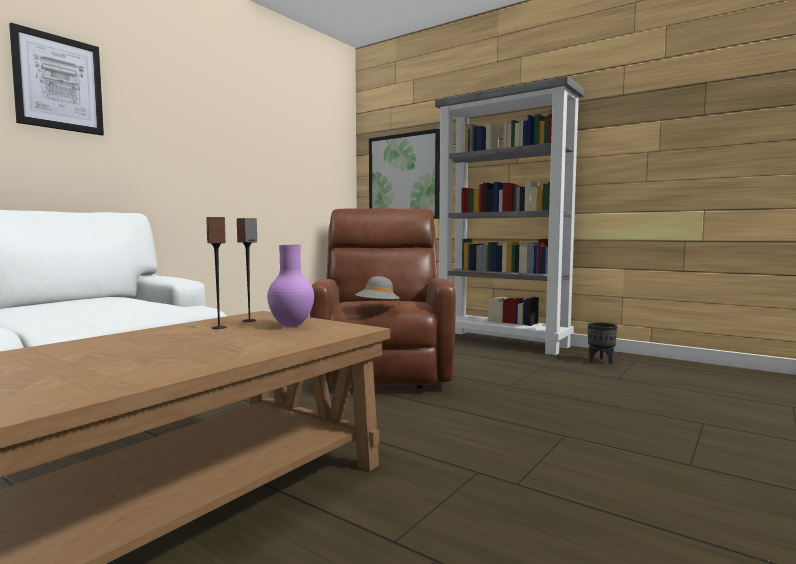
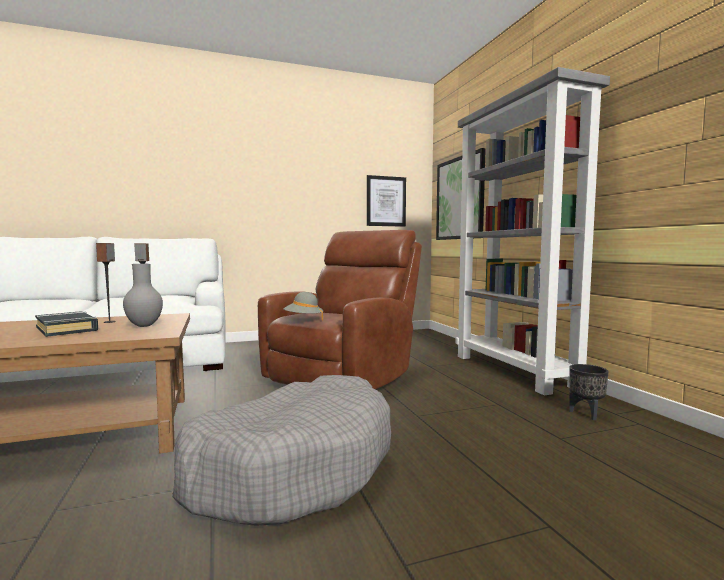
camera: 35 degrees right, 0 degrees up
(58, 83) = (170, 155): picture -> picture (386, 201)
(209, 339) = (67, 329): none -> black book
(292, 325) = (145, 326): purple vase -> grey vase
(507, 442) = (292, 466): none -> grey dog bed

